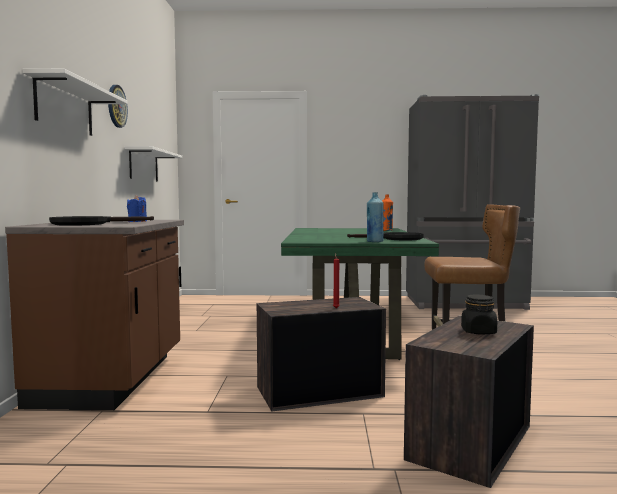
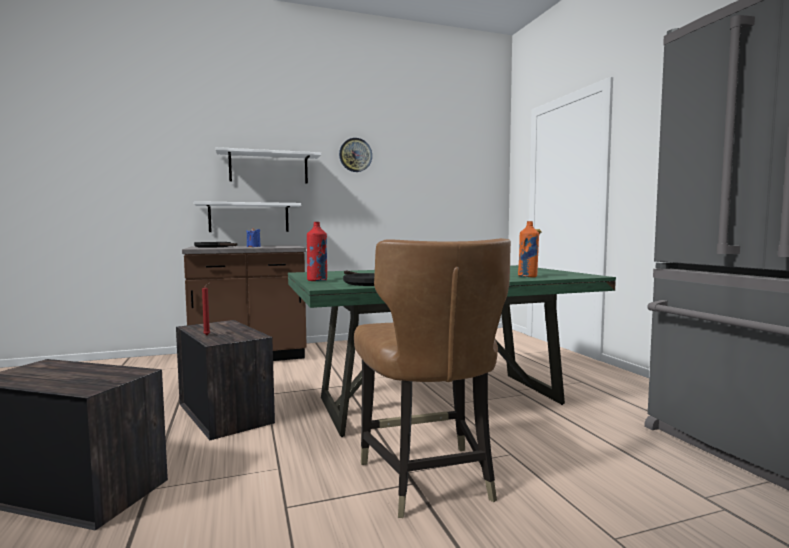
camera: 70 degrees right, 0 degrees up
(143, 165) = (411, 200): white shelf -> white shelf (249, 217)
(374, 241) = (317, 280): blue bottle -> red bottle
(478, 332) = (69, 376): black jar -> none

